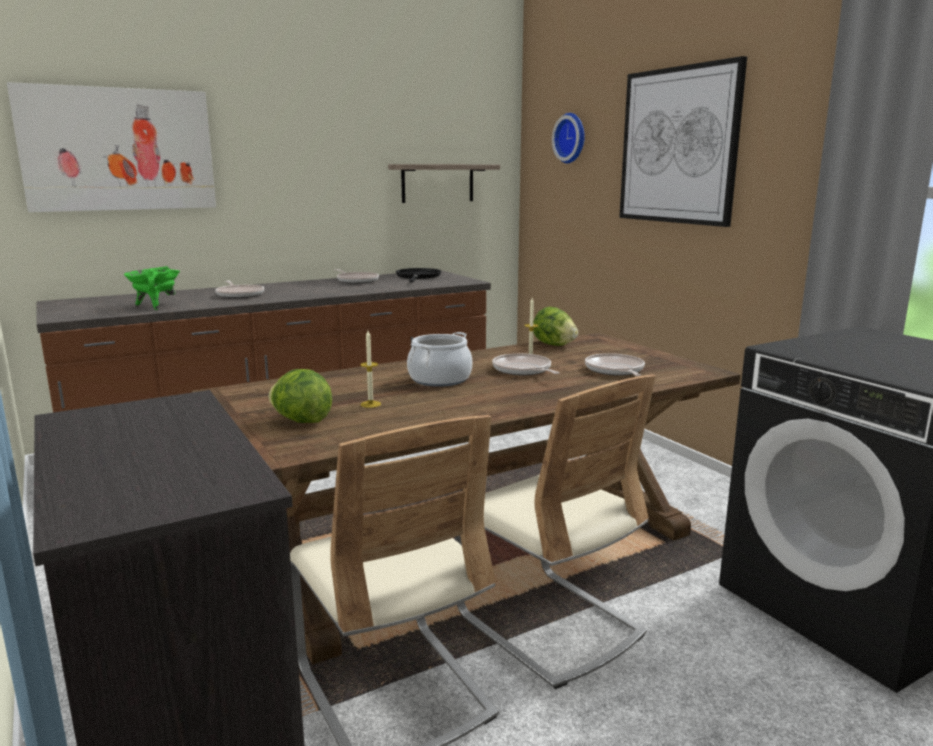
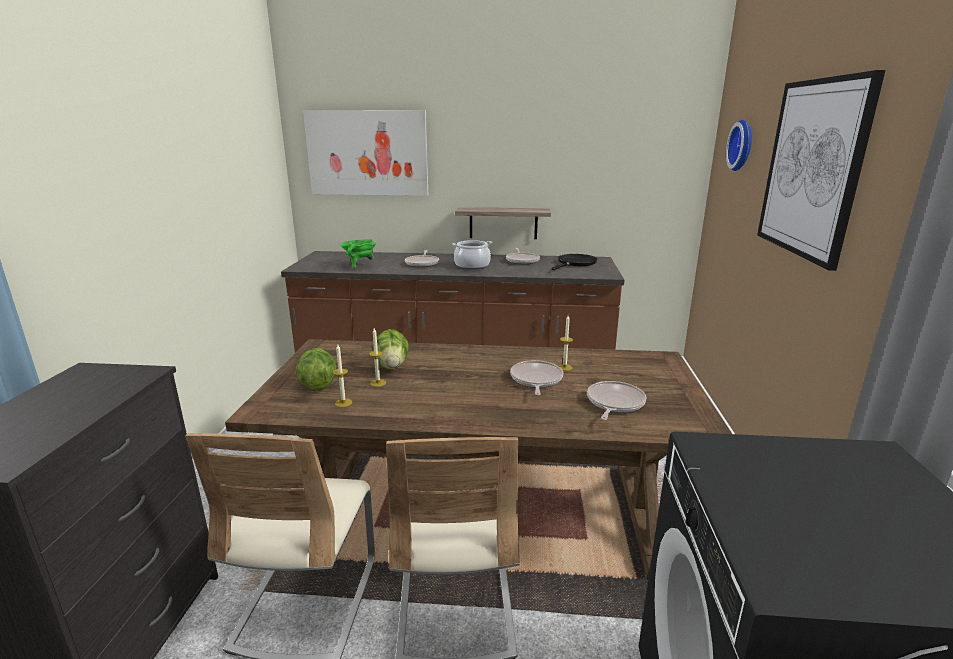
camera: 35 degrees right, 5 degrees up
(366, 426) = (343, 403): none -> candle
(437, 183) = (618, 181): shelf -> shelf (503, 223)
(440, 379) = (460, 371): cooking pot -> cooking pot (472, 266)
(554, 345) = (609, 357): lettuce -> lettuce (392, 366)

